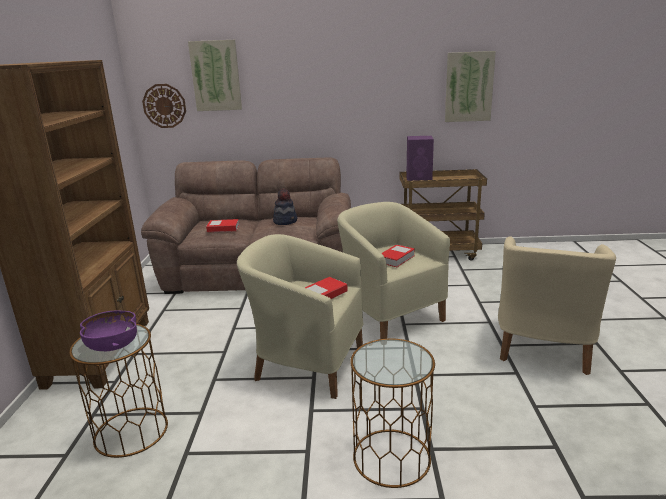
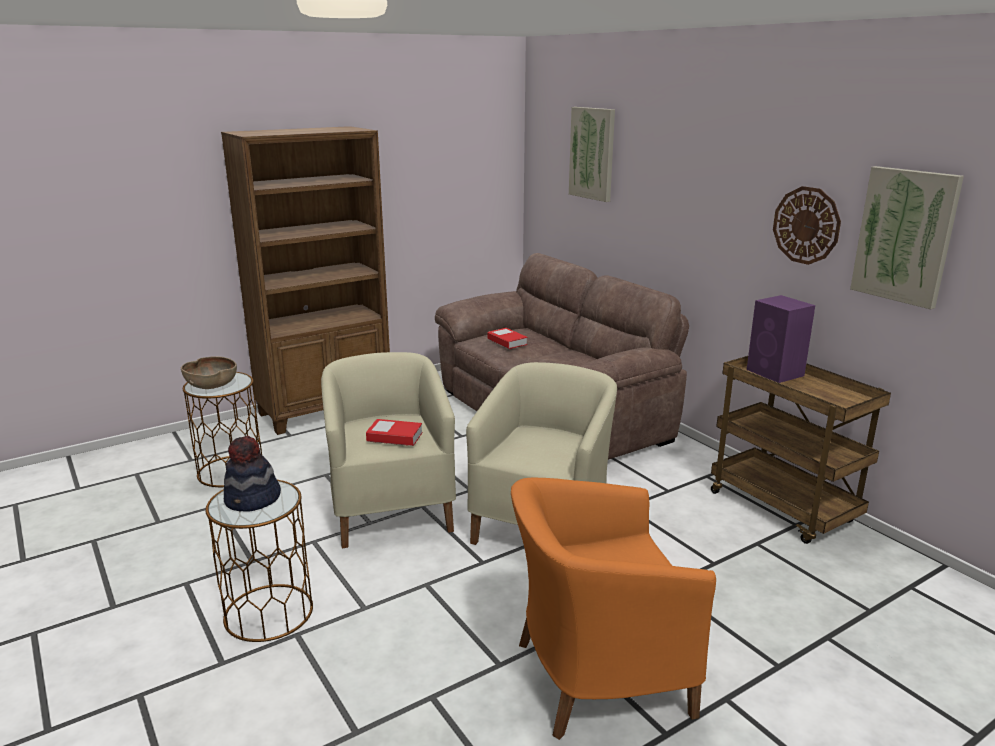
camera: 55 degrees right, 0 degrees up
(112, 346) = (211, 386): purple bowl -> brown bowl
(164, 106) = (547, 181): wall clock -> wall clock (806, 225)
(285, 221) = (568, 360): hat -> hat (253, 500)
(396, 259) = (535, 448): book -> none
(543, 346) = (596, 676): beige armchair -> orange armchair

